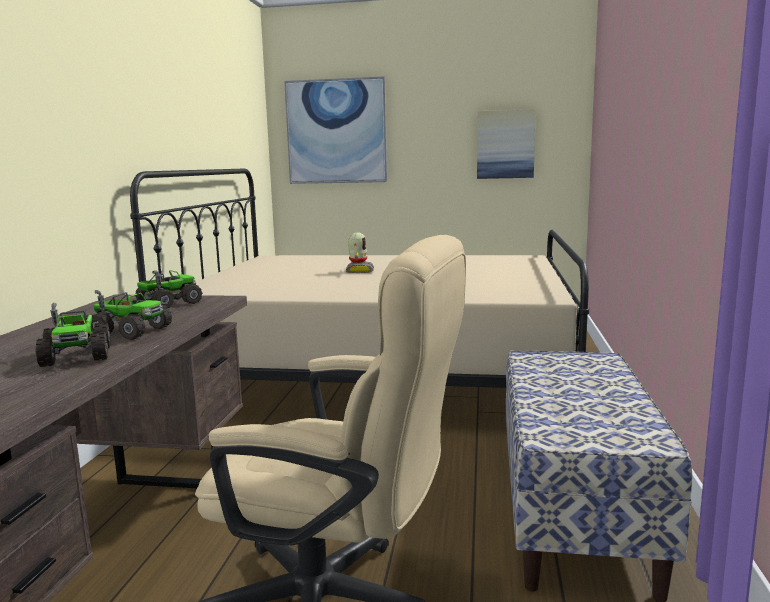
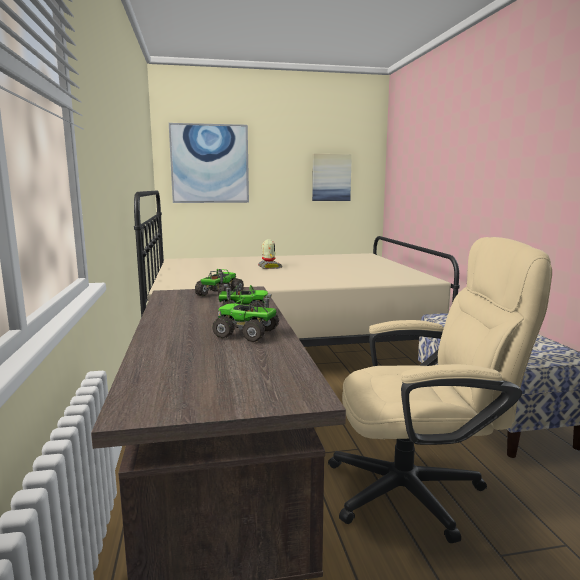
camera: 20 degrees left, 0 degrees up
(77, 356) = (247, 334): toy truck -> toy truck turned 150 degrees clockwise

